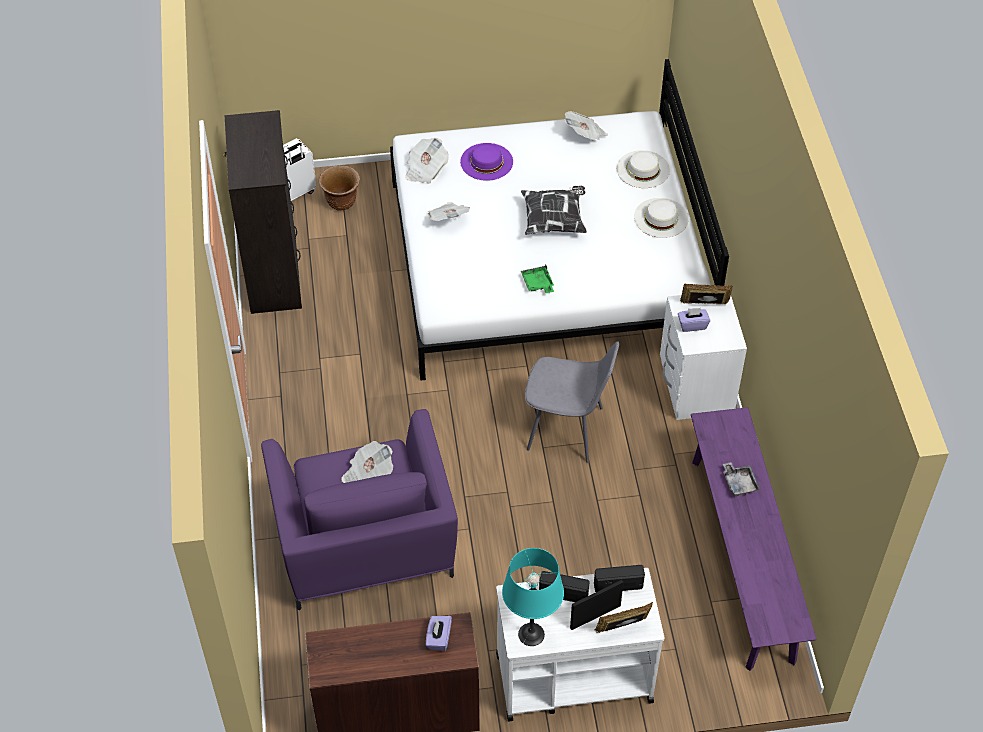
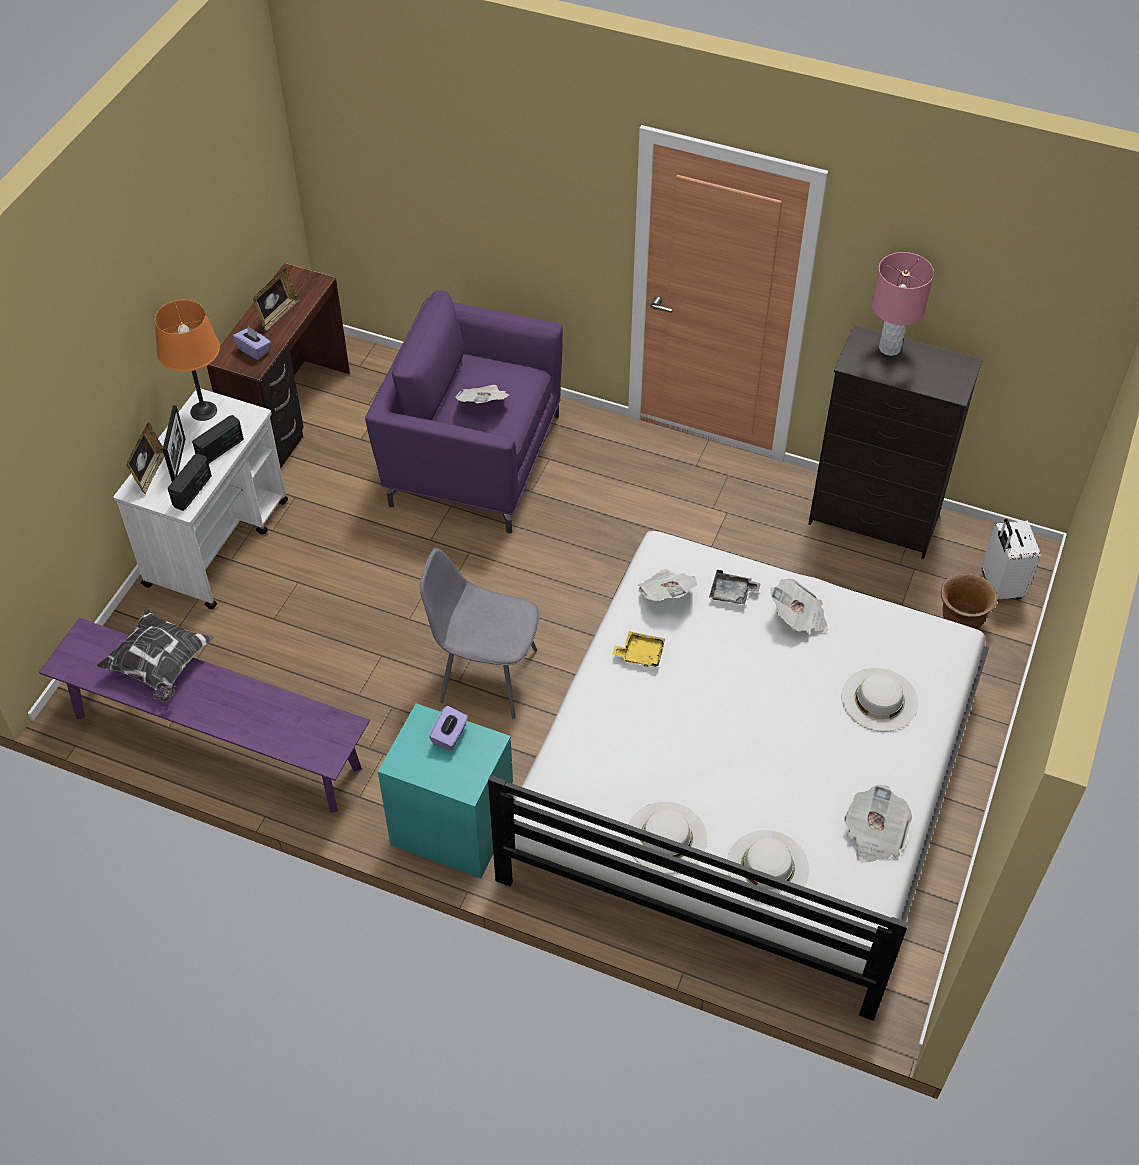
camera: 120 degrees right, 0 degrees up
(243, 162) = (890, 348): none -> pink table lamp
(425, 170) = (899, 632): newspaper -> newspaper (666, 594)
(486, 161) = (879, 699): purple hat -> white hat
(531, 634) = (204, 411): turquoise table lamp -> orange table lamp
(537, 284) = (640, 654): green tray -> yellow tray
(554, 220) = (732, 719): pillow -> pillow (160, 666)
(567, 429) = (485, 675): grey chair -> grey chair turned 60 degrees clockwise
(695, 388) = (453, 827): white nightstand -> turquoise nightstand
(704, 306) = (468, 764): picture frame -> picture frame (278, 314)
(739, 483) = (251, 712): grey tray -> grey tray (732, 593)

